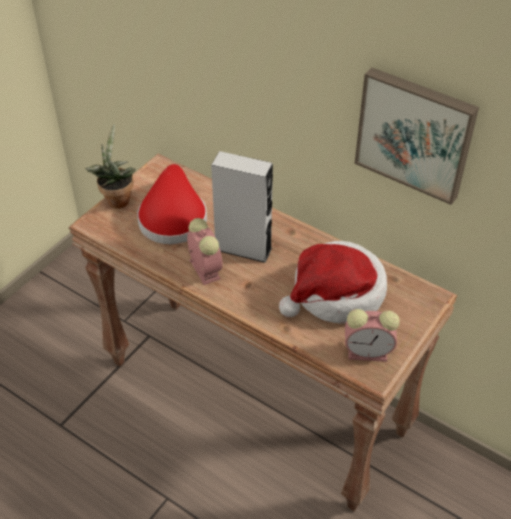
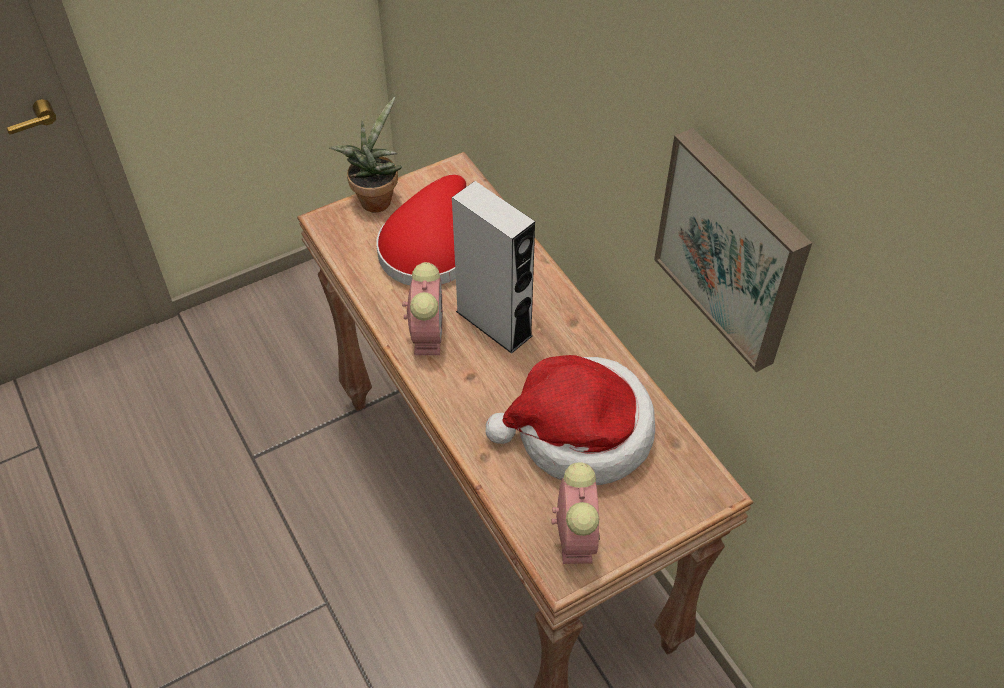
camera: 25 degrees right, 5 degrees up
(369, 352) = (574, 535): alarm clock -> alarm clock turned 120 degrees counterclockwise

